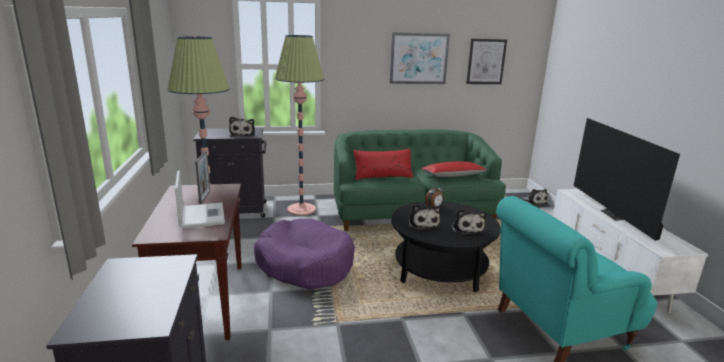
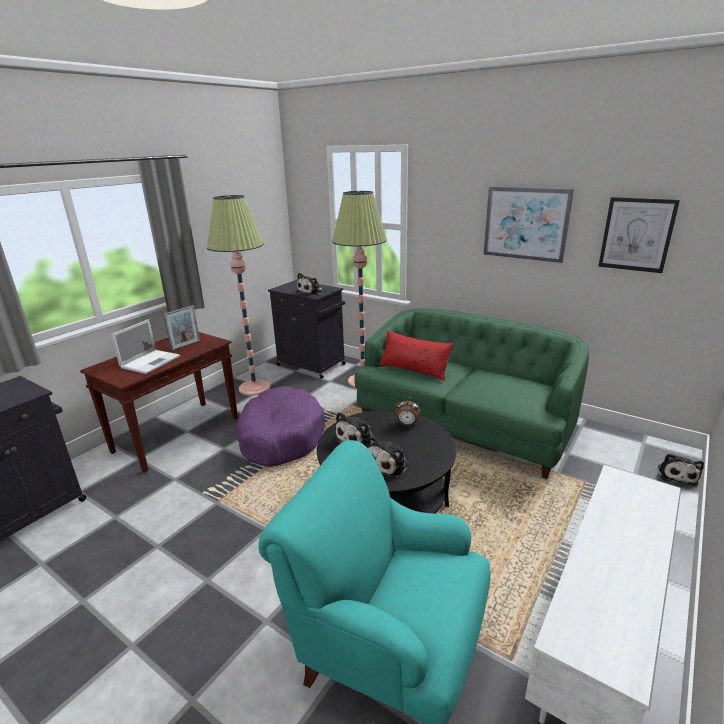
camera: 45 degrees right, 5 degrees up
(452, 176) = (497, 393): red pillow -> none
(615, 215) = (613, 546): television -> none

